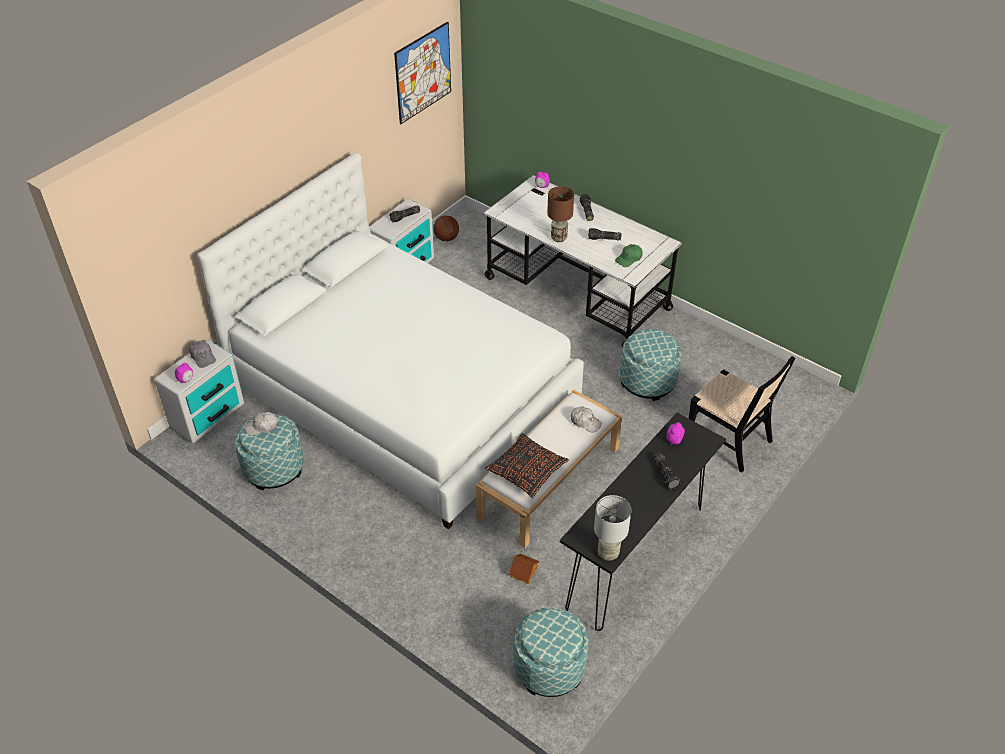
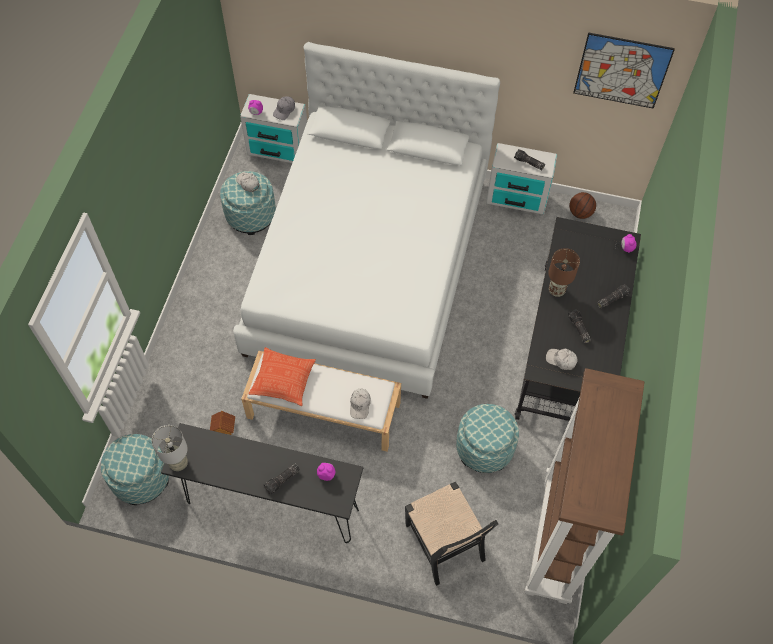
camera: 65 degrees right, 15 degrees up
(527, 471) = (283, 381): black pillow -> orange pillow
(576, 293) = (569, 347): white desk -> black desk
(629, 259) = (561, 360): green cap -> white cap
(728, 440) = (444, 543): chair -> chair turned 45 degrees counterclockwise
(754, 367) = (556, 540): none -> brown bookcase

